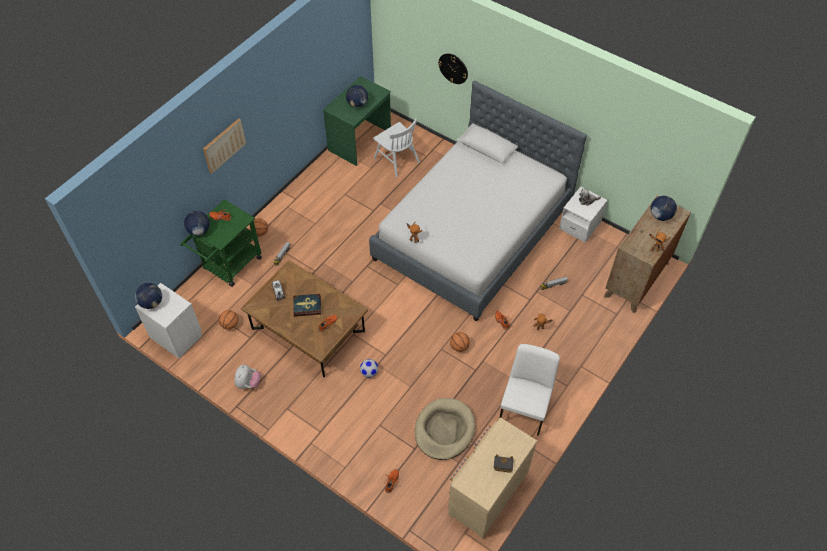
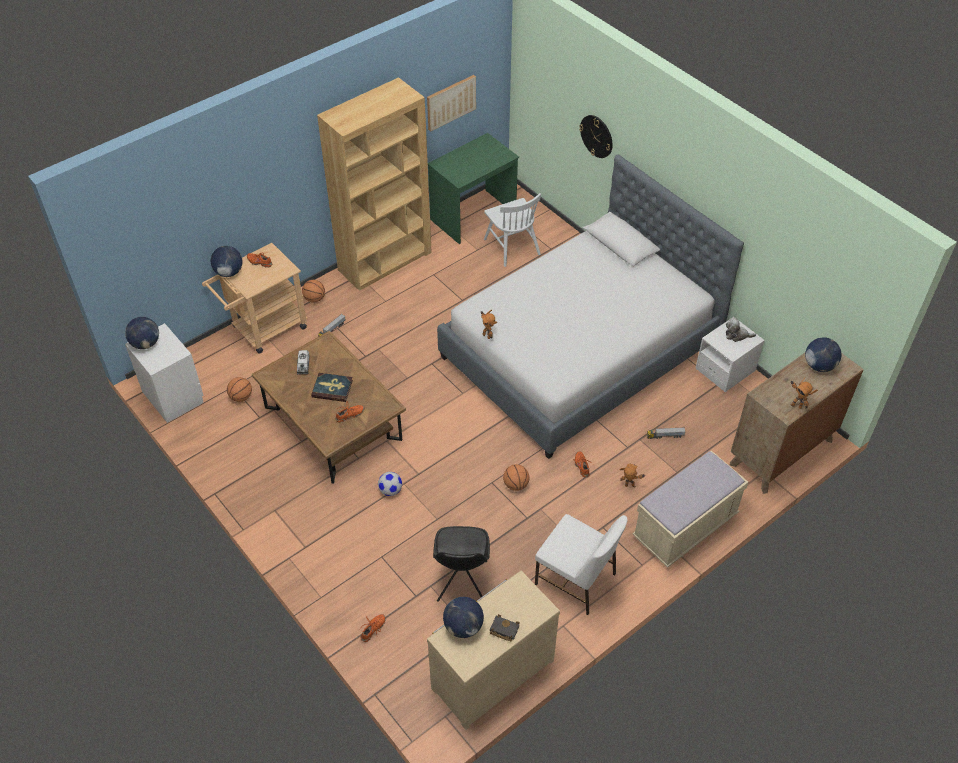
camera: 15 degrees right, 5 degrees down
(224, 145) = (279, 172): picture -> picture (450, 102)
(229, 266) = (264, 330): green cart -> beige cart
(248, 383) = (238, 470): plush toy -> none
(304, 191) = (385, 261): none -> brown bookcase
(357, 104) = (472, 164): globe -> globe (463, 627)
(444, 430) = (462, 582): beige dog bed -> black chair
(525, 408) = (576, 580): white chair -> white chair turned 90 degrees clockwise
(588, 350) = (685, 527): none -> beige bench

